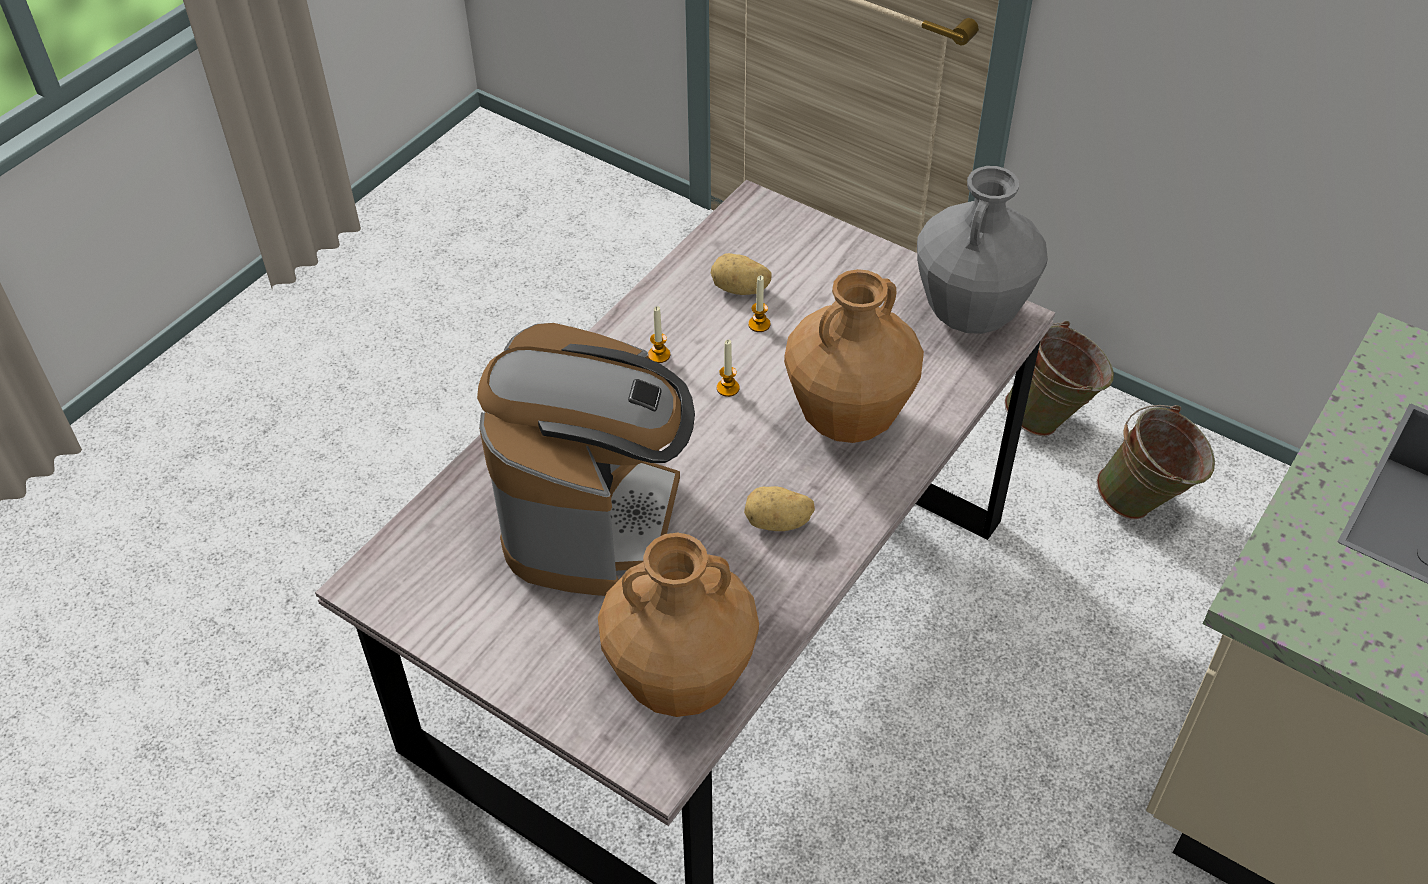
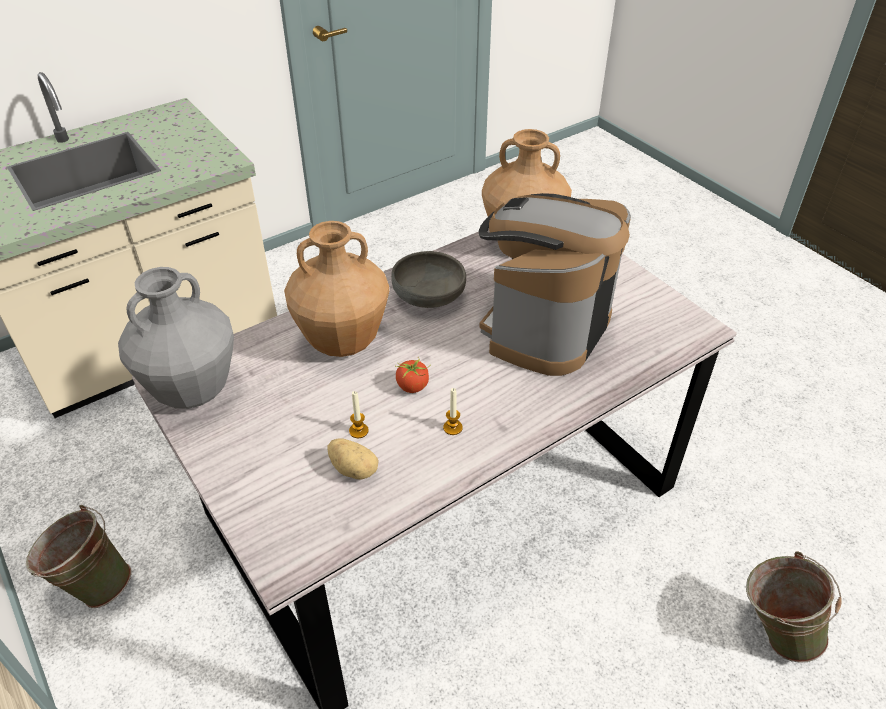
camera: 160 degrees left, 5 degrees down
(728, 388) = (413, 386): candle -> tomato
(778, 523) = (428, 296): potato -> grey bowl
(1145, 504) = (101, 494): green bucket -> green bucket (773, 632)

